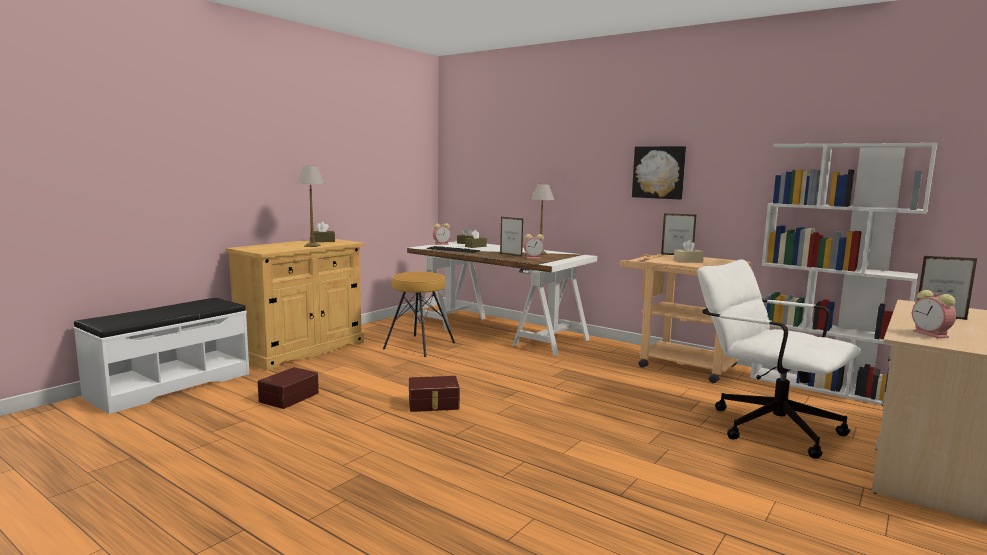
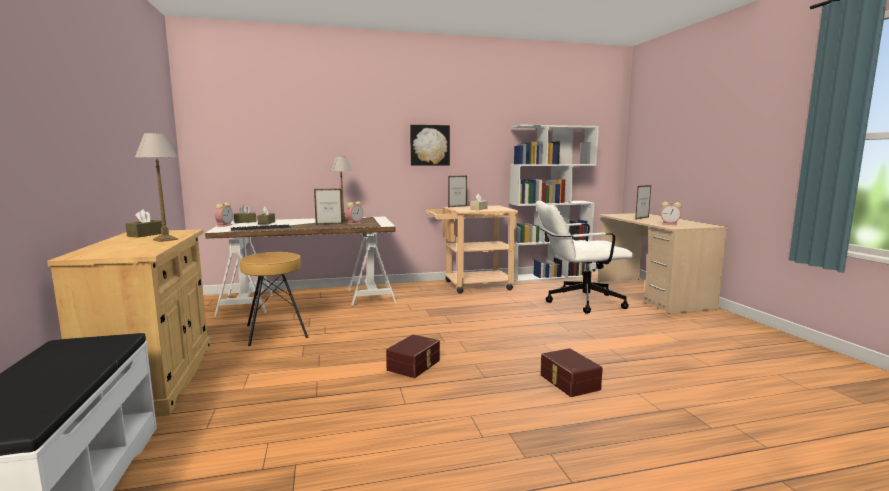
camera: 50 degrees left, 0 degrees up
(288, 397) = (277, 422): brown storage box -> brown storage box (568, 382)

